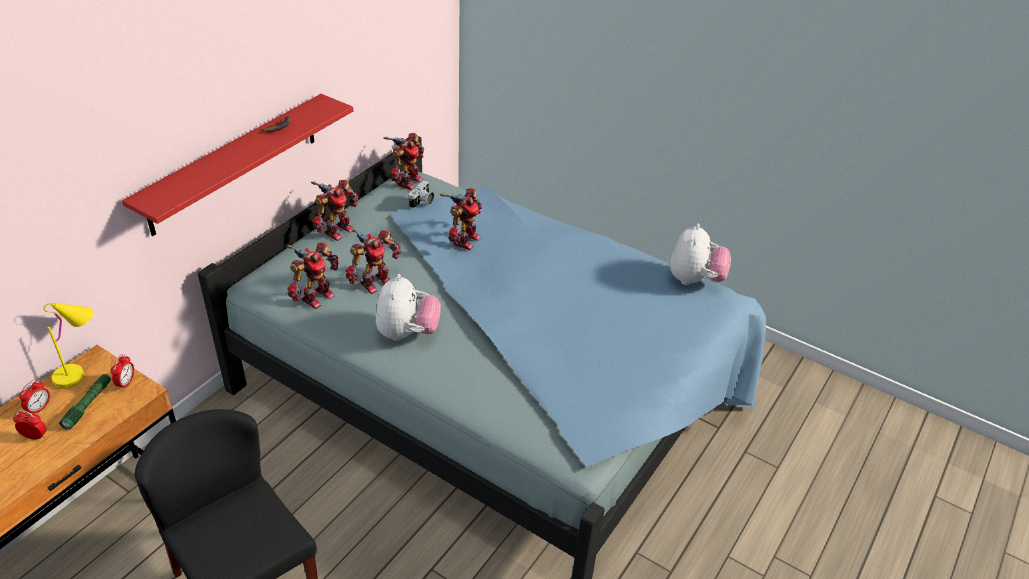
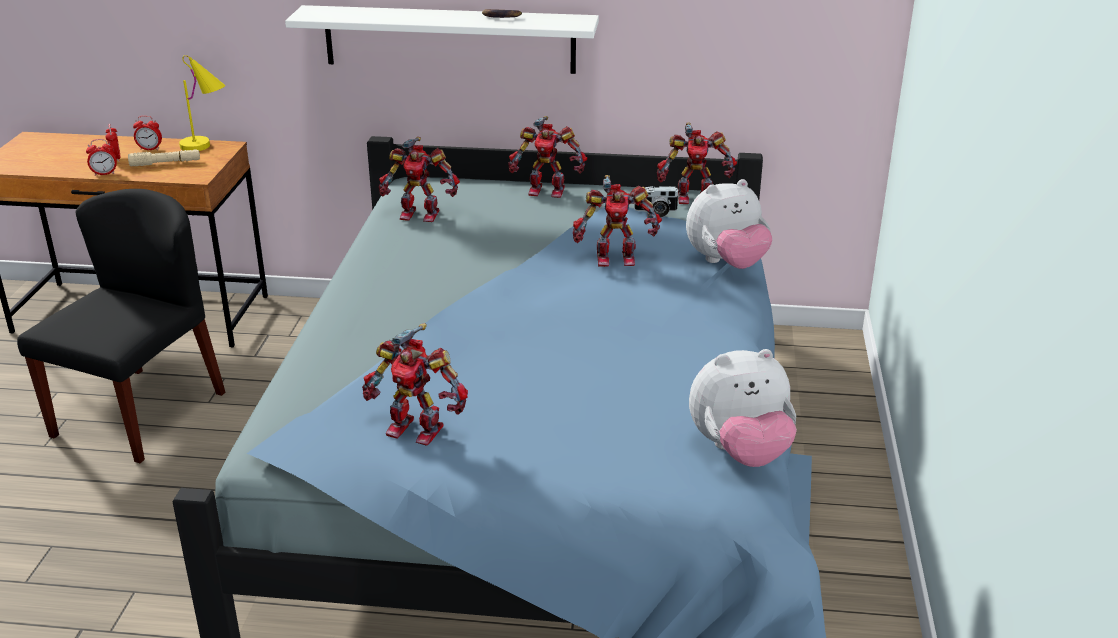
camera: 65 degrees right, 10 degrees down
(88, 405) = (165, 163): green flashlight -> beige flashlight
(126, 383) = (203, 167): alarm clock -> alarm clock (104, 174)
(234, 163) = (449, 39): red shelf -> white shelf
(374, 282) = (477, 234): toy robot -> toy robot (416, 428)
(407, 333) = (406, 277): plush toy -> plush toy (726, 263)

